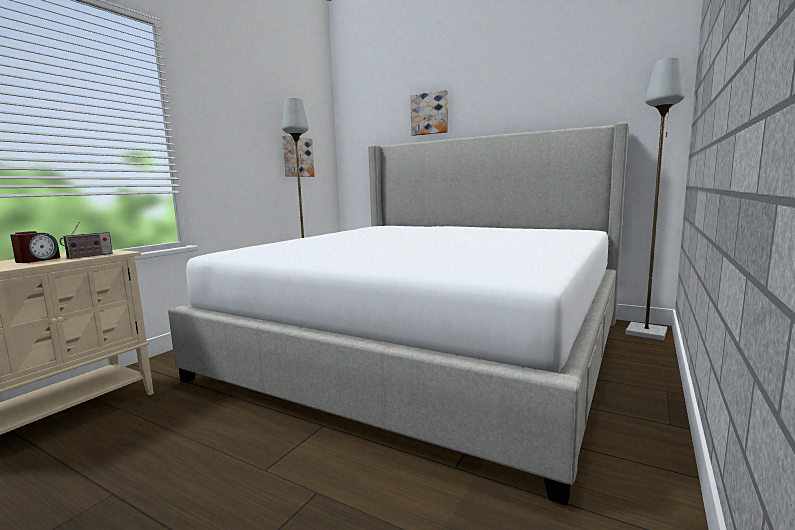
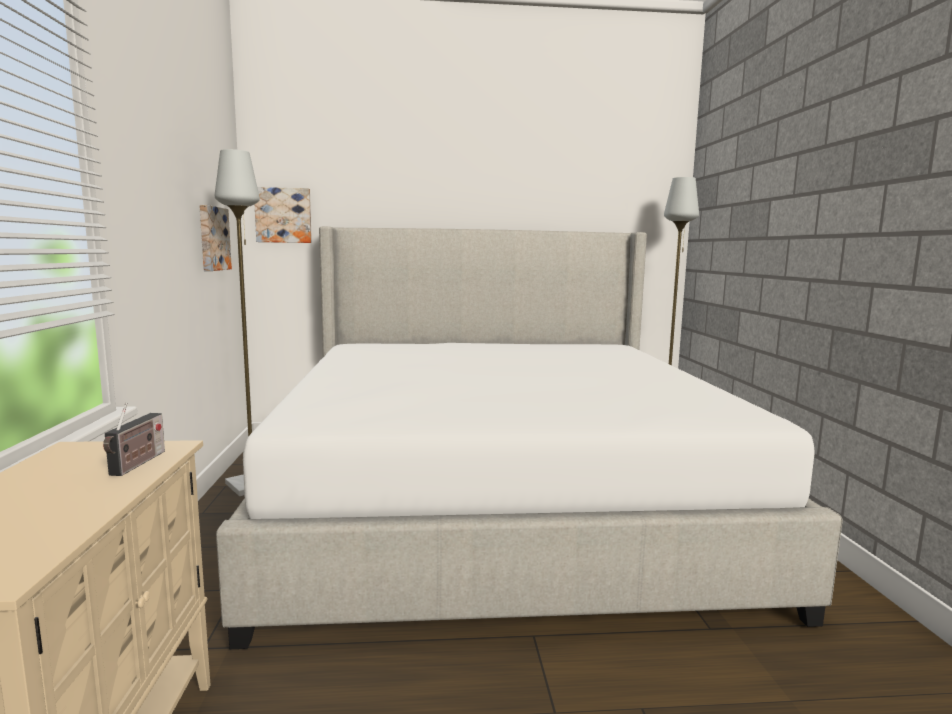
camera: 35 degrees left, 0 degrees up
(37, 260) = (54, 490): alarm clock -> none
(430, 114) = (407, 191): picture -> picture (283, 215)

